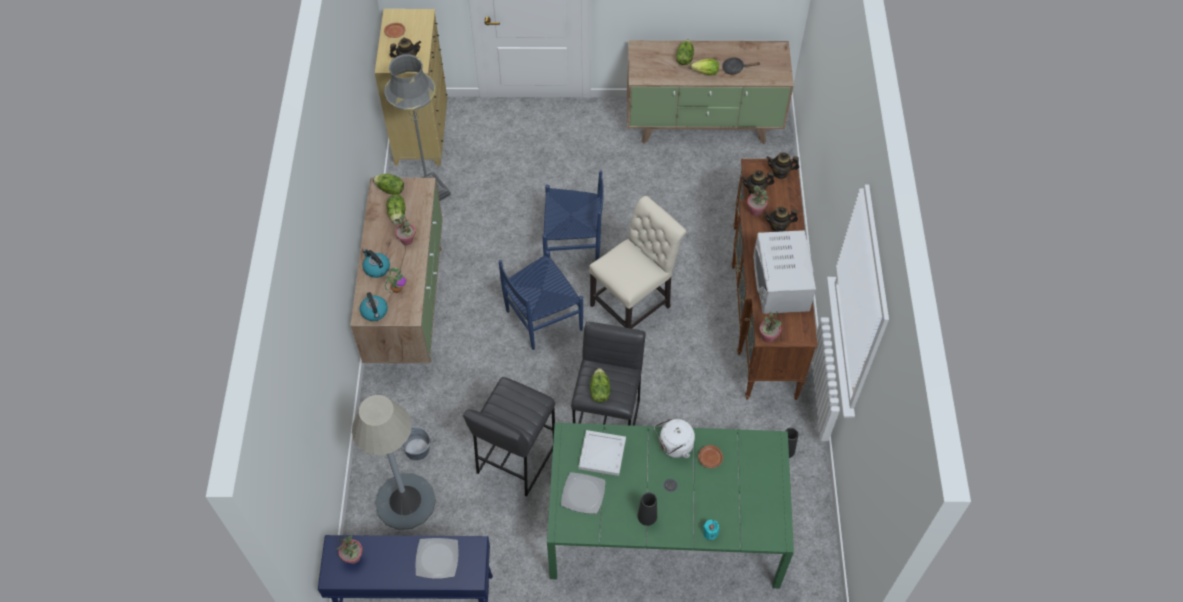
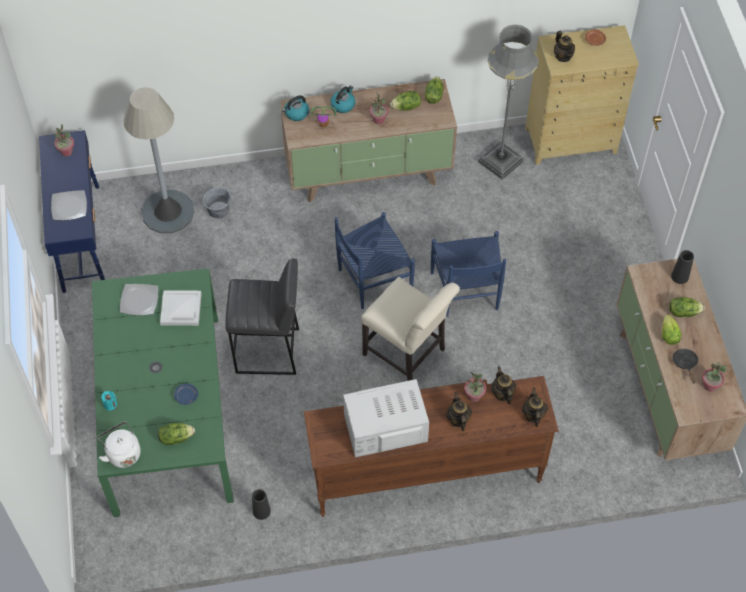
camera: 80 degrees right, 0 degrees up
(515, 460) = (218, 284): grey stool -> none
(542, 319) = (373, 279): blue chair -> blue chair turned 75 degrees counterclockwise
(599, 391) = (244, 296): lettuce -> lettuce (176, 437)
(647, 516) = (122, 352): black vase -> black vase (680, 276)
(674, 446) = (196, 365): white kettle -> white kettle (122, 453)
(710, 459) = (186, 396): brown plate -> blue plate
(768, 337) = (316, 421): potted plant -> potted plant (710, 385)

